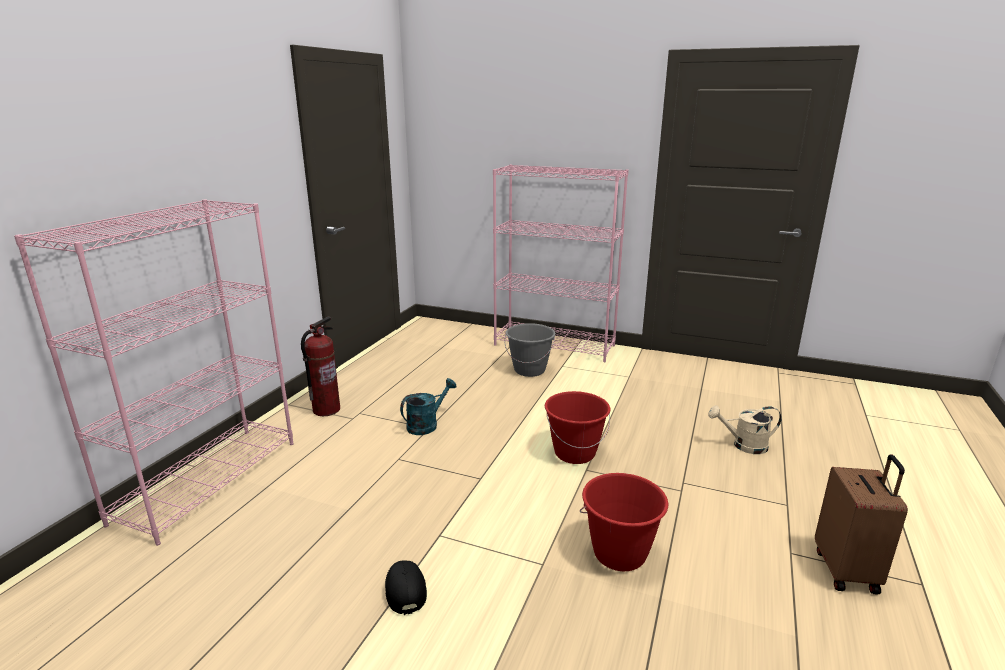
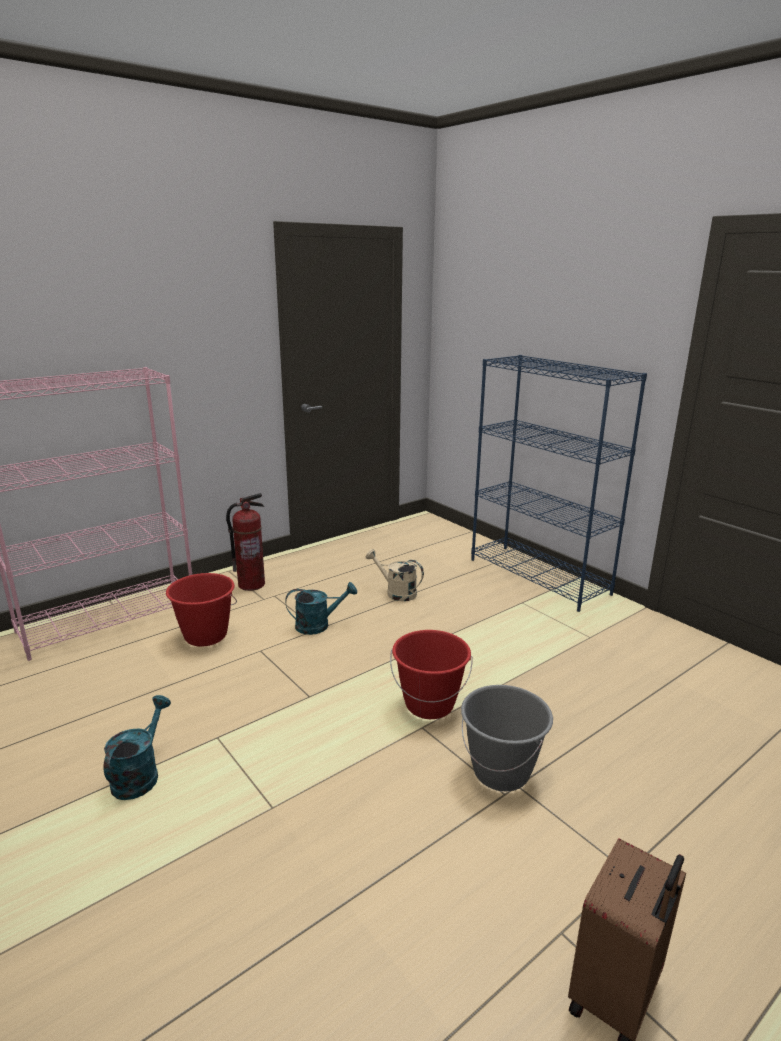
camera: 30 degrees right, 0 degrees up
(405, 589) = (140, 774): black cap -> turquoise watering can
(529, 370) = (480, 597): grey bucket -> grey bucket (501, 772)
(555, 345) = (539, 576): pink bookcase -> blue bookcase
(619, 554) = (356, 833): red bucket -> red bucket (205, 636)
(743, 445) = (651, 772): beige watering can -> beige watering can (396, 592)

